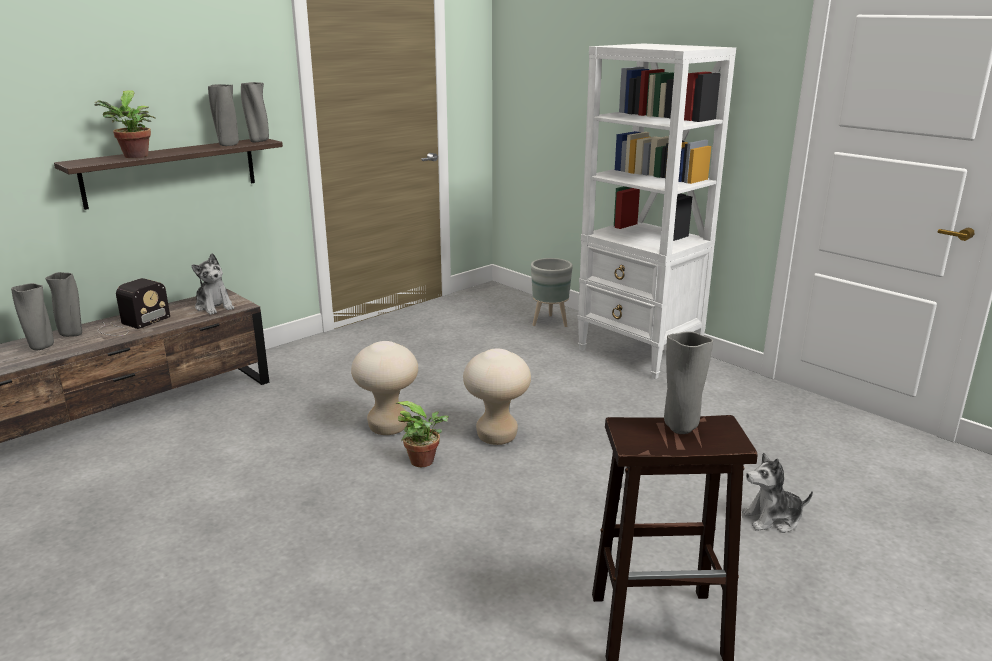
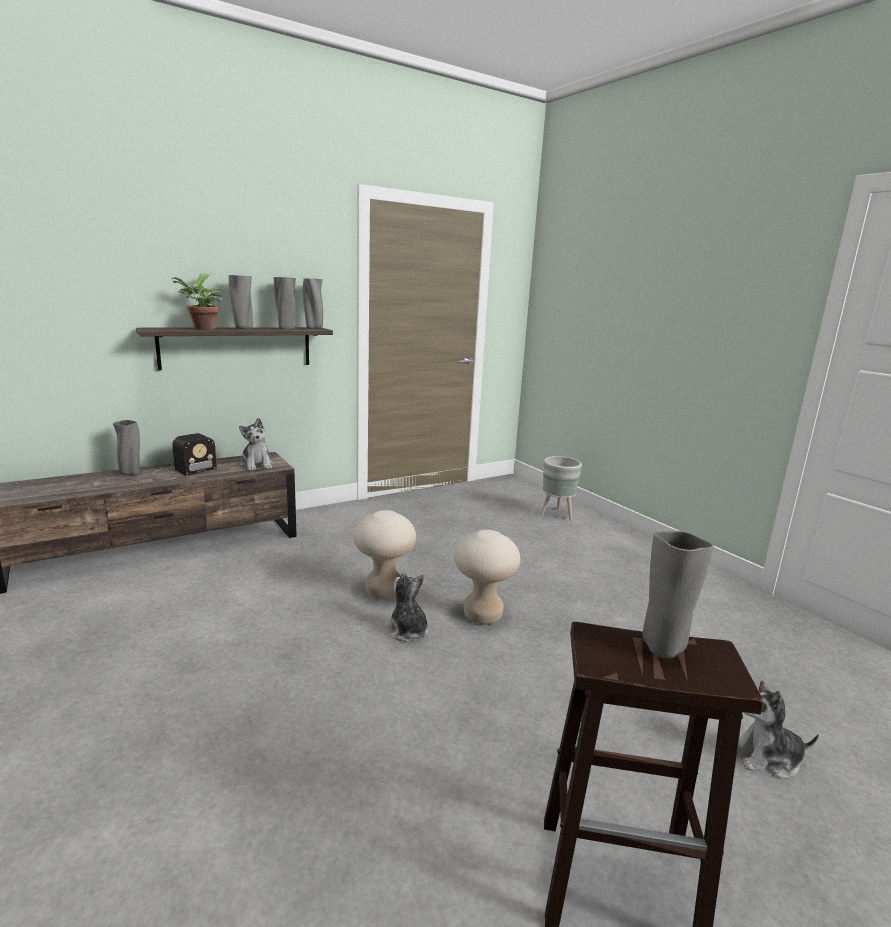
camera: 10 degrees right, 5 degrees down
(41, 347) = (99, 481): grey vase -> grey vase (242, 328)
(425, 461) = (407, 631): potted plant -> plush toy
(639, 353) = (636, 553): white bookcase -> none

